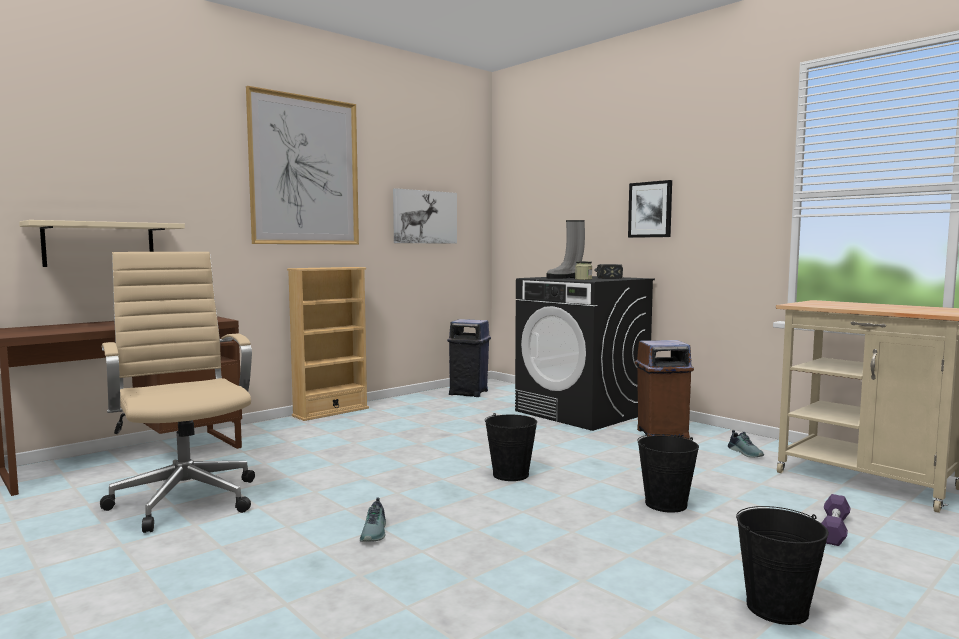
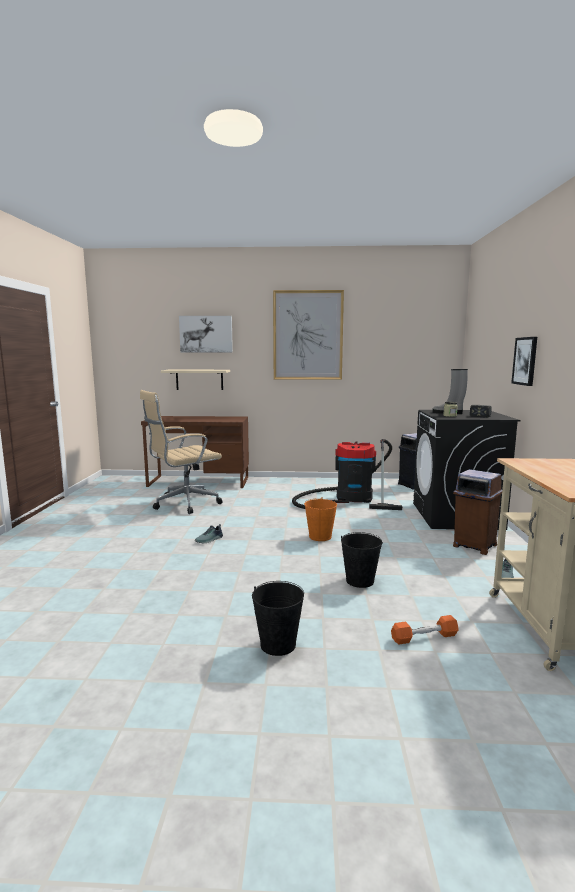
camera: 45 degrees right, 5 degrees up
(184, 498) = (183, 504): beige office chair -> beige office chair turned 135 degrees counterclockwise
(331, 412) = (314, 479): beige bookcase -> none
(424, 217) = (397, 360): picture -> picture (206, 334)
(434, 423) = (349, 498): none -> vacuum cleaner
(511, 474) = (320, 536): black bucket -> orange bucket
(834, 529) = (424, 637): purple dumbbell -> orange dumbbell

